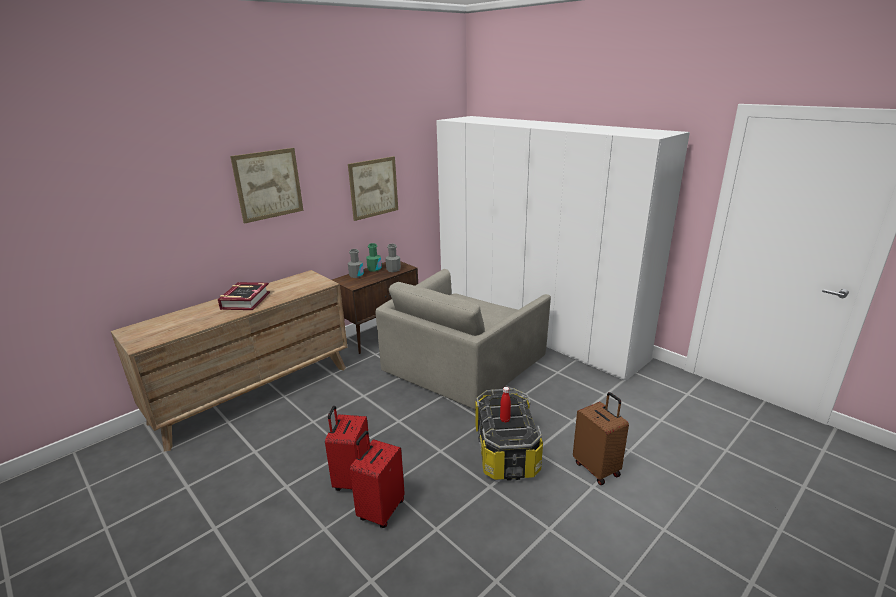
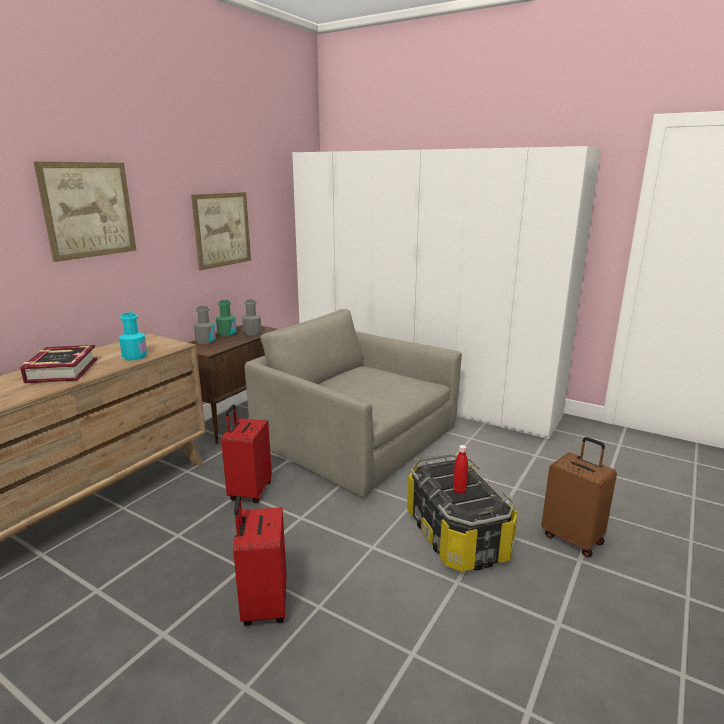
camera: 15 degrees left, 5 degrees down
(294, 292) = (135, 357): none -> turquoise bottle
(380, 510) = (322, 643): red suitcase -> red suitcase (249, 492)
(462, 362) = (354, 439): grey armchair -> grey armchair turned 105 degrees clockwise

